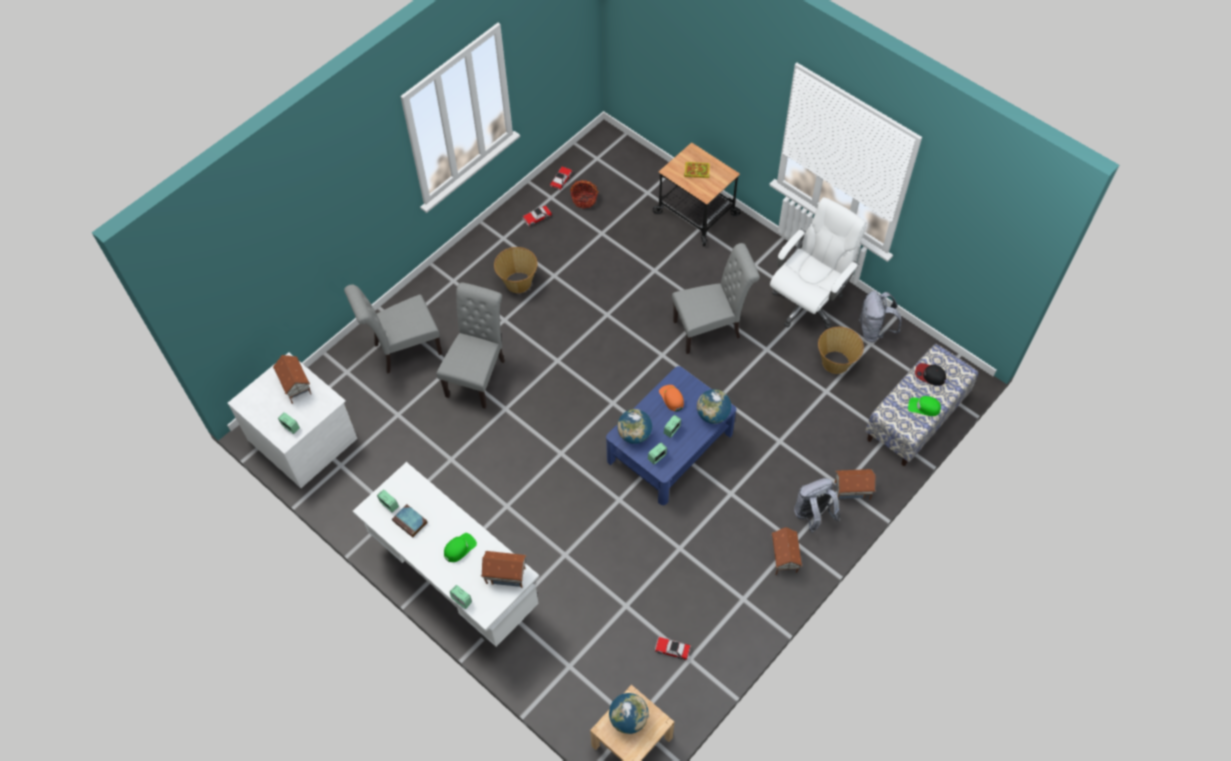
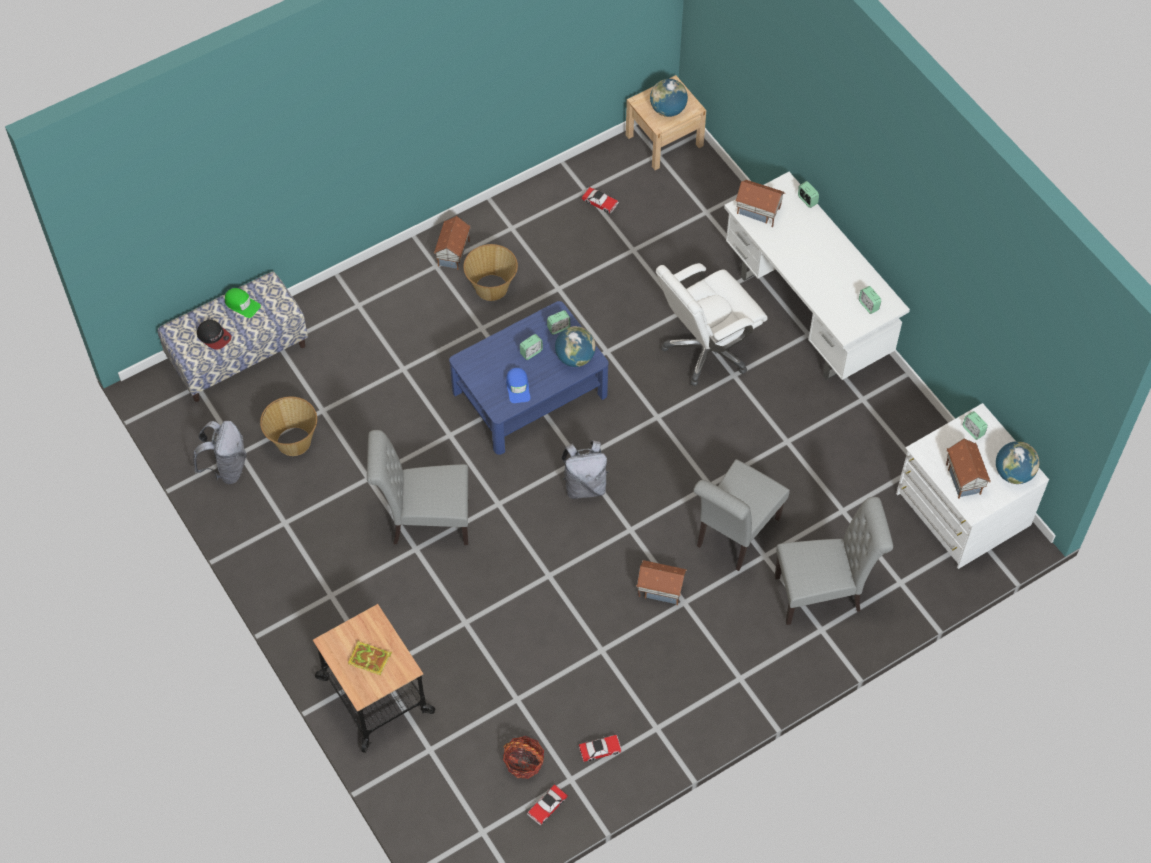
camera: 165 degrees left, 0 degrees up
(410, 522) = (848, 283): book -> none
(459, 548) = (800, 246): green cap -> none
(518, 282) = (653, 653): basket -> basket (491, 288)
(671, 398) = (518, 387): orange cap -> blue cap
(713, 415) = (478, 357): globe -> globe (1013, 473)
(807, 302) = (288, 525): white office chair -> white office chair (706, 350)
(812, 516) = (404, 285): grey backpack -> grey backpack (585, 485)
(852, 491) = (350, 298): toy house -> toy house (660, 589)

